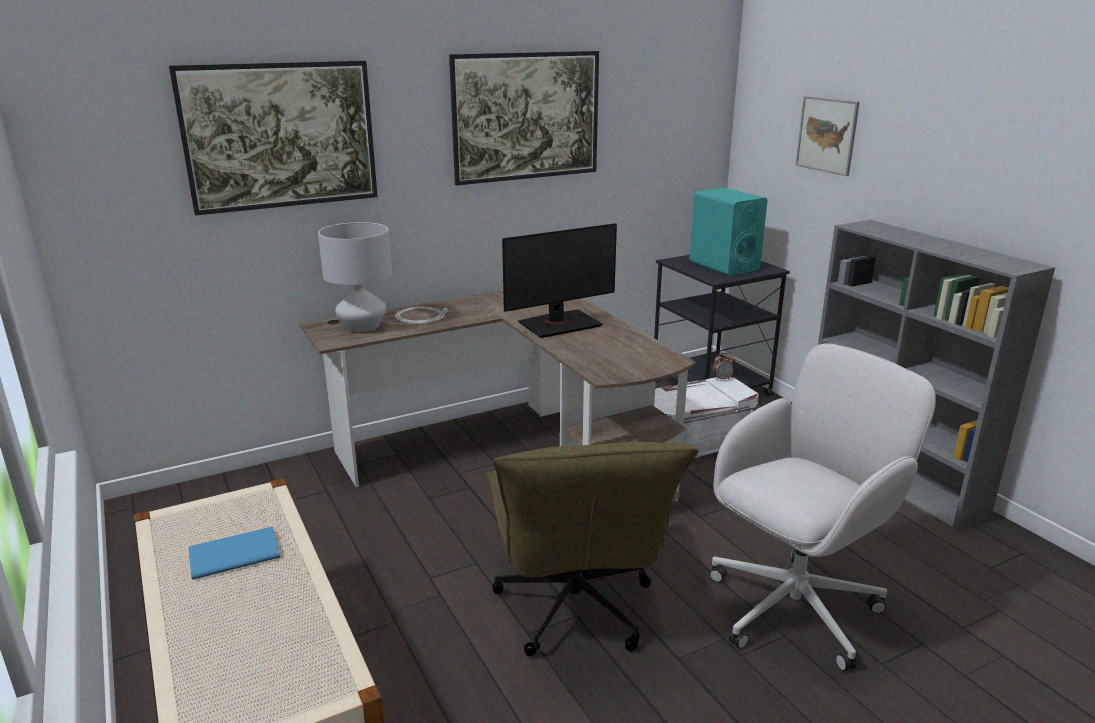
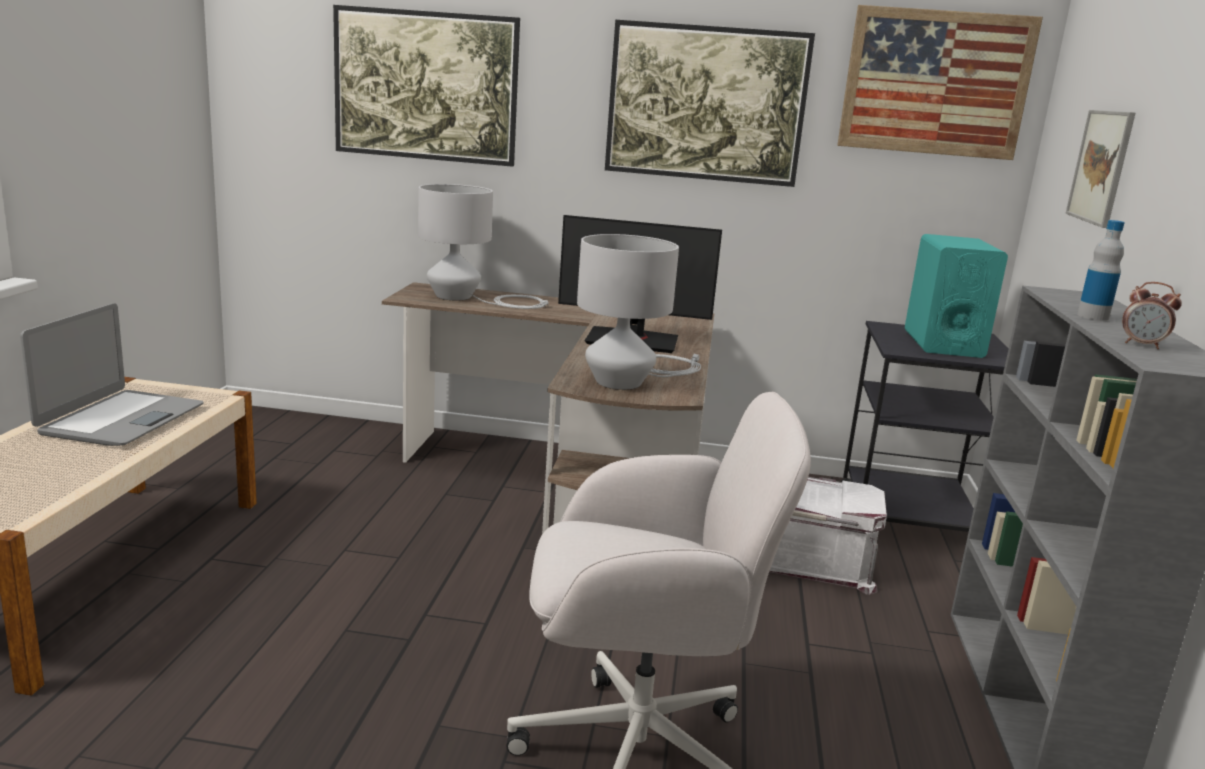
camera: 35 degrees right, 5 degrees down
(231, 554) = (121, 420): blue book -> laptop
(573, 604) = (423, 629): beige office chair -> none
(621, 352) = (638, 375): none -> grey table lamp
(674, 79) = (935, 83): none -> picture
(722, 379) = (864, 487): alarm clock -> alarm clock (1142, 345)
(915, 241) = (1093, 316): none -> bottle

